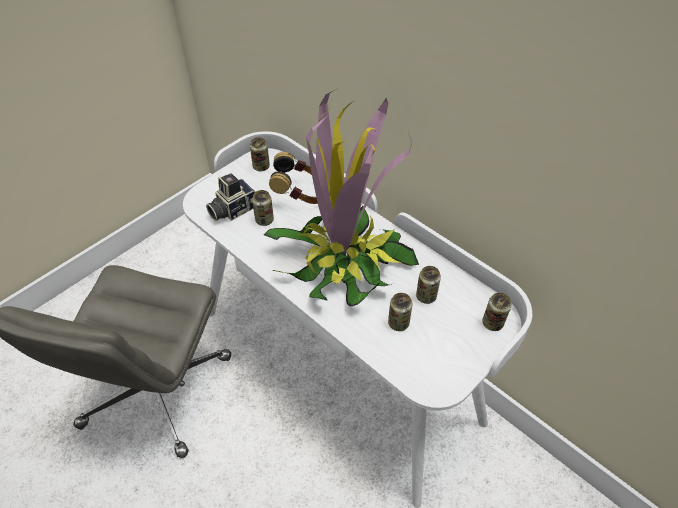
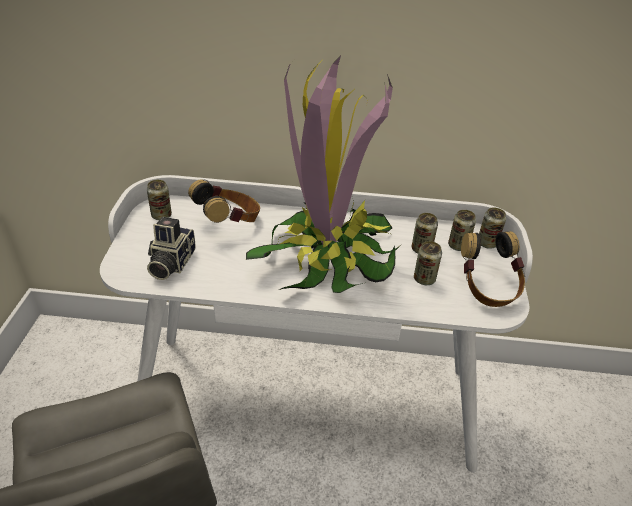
camera: 40 degrees left, 10 degrees down
(264, 220) = (215, 257): can -> can (458, 246)
(444, 362) = (487, 288): none -> headphones

